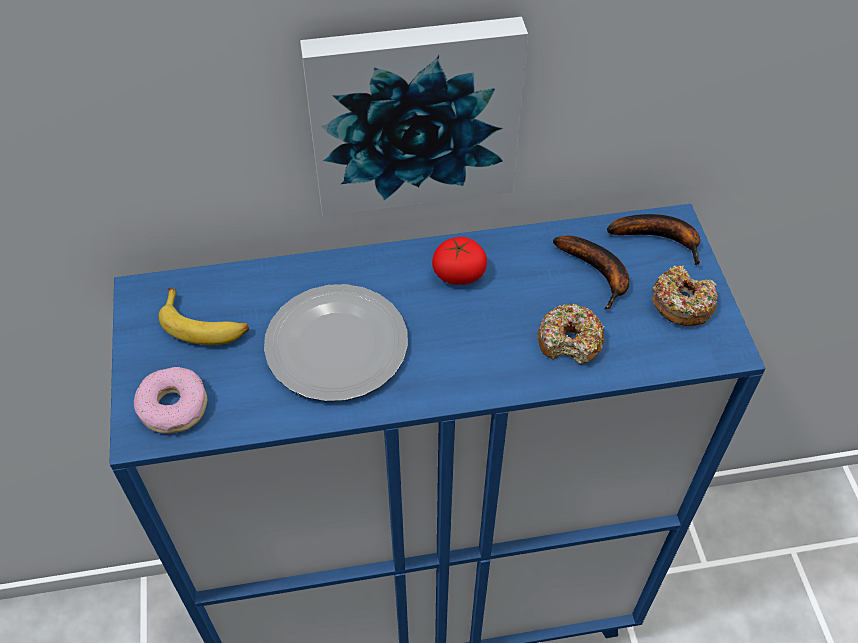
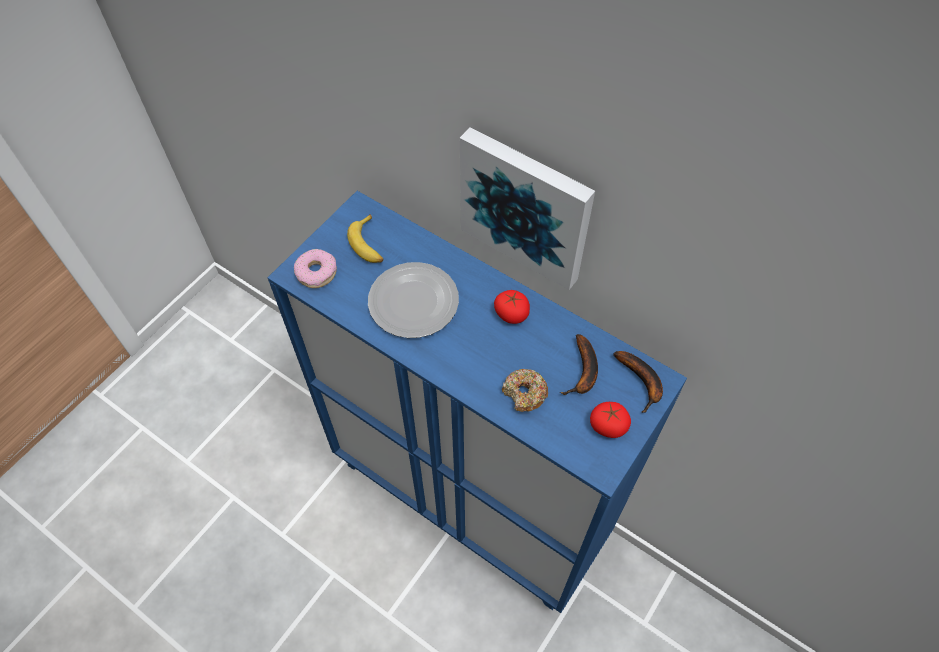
camera: 45 degrees right, 5 degrees up
(681, 303) = (608, 425): donut -> tomato

